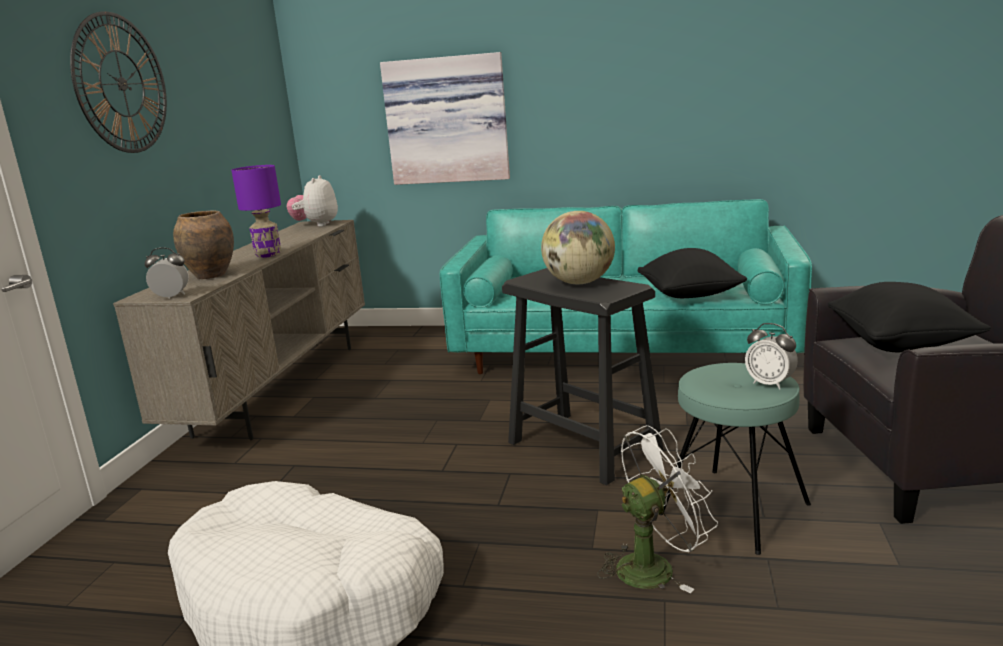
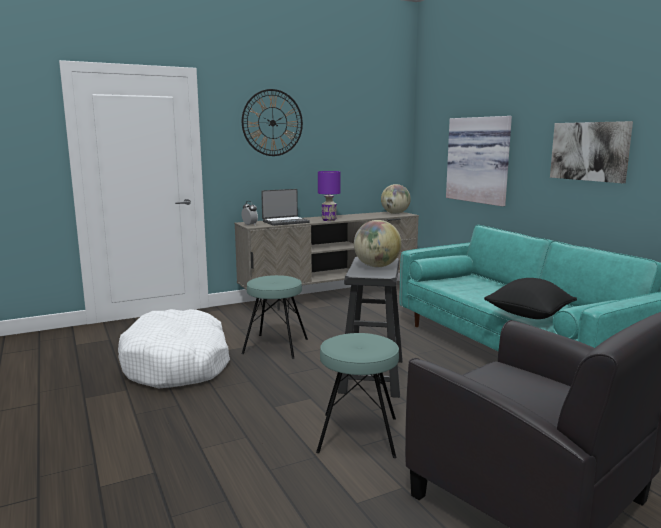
camera: 50 degrees right, 5 degrees down
(211, 276) = (285, 222): brown vase -> laptop
(316, 225) = (395, 213): plush toy -> globe
(387, 484) = (275, 346): none -> turquoise stool
(631, 90) = (589, 151): none -> picture
(654, 566) = (273, 426): white fan -> none
(770, 384) = (363, 351): alarm clock -> none
(899, 345) = (520, 382): black pillow -> none

